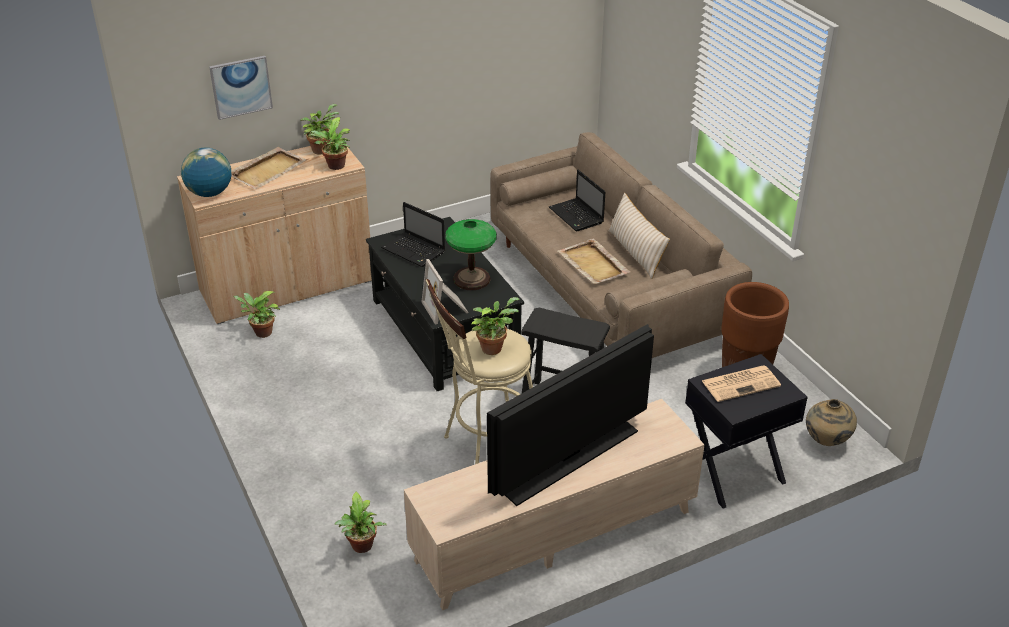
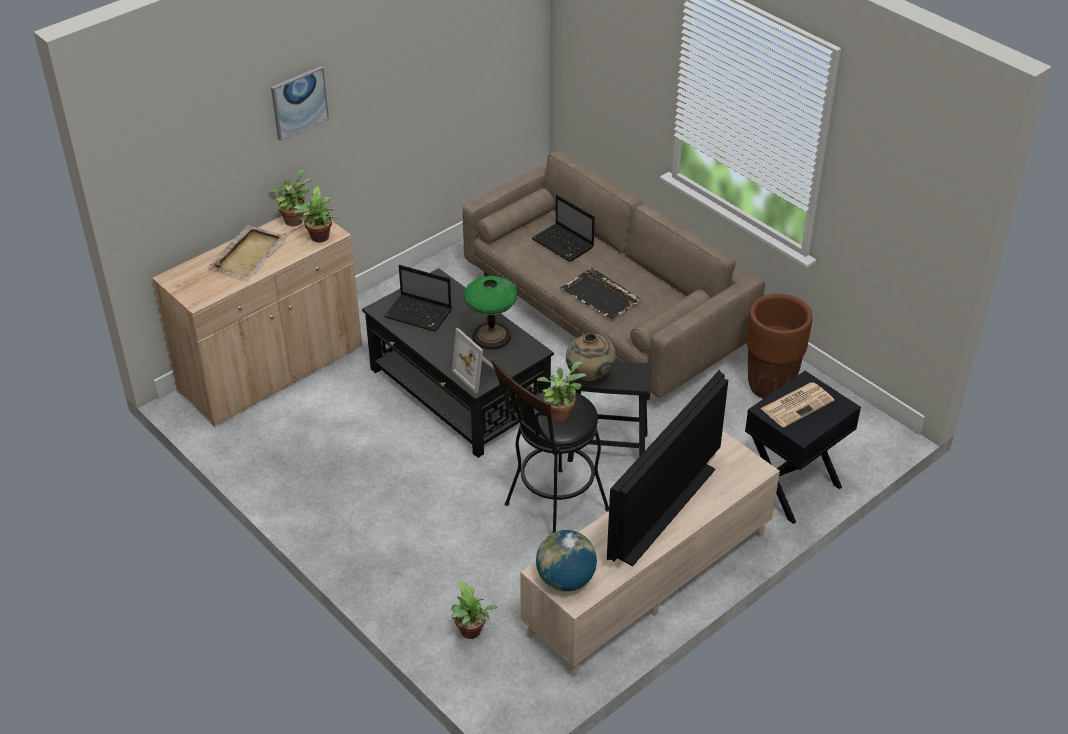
camera: 15 degrees left, 5 degrees up
(210, 193) = (199, 292): globe -> globe (565, 580)
(241, 87) = (210, 171): picture -> picture (299, 102)
(261, 333) = (267, 427): potted plant -> none
(484, 451) = (550, 511): beige stool -> black stool
(593, 264) = (601, 297): beige tray -> black tray
(635, 252) = (637, 276): beige pillow -> none
(826, 442) = (865, 439): beige vase -> beige vase (590, 377)

